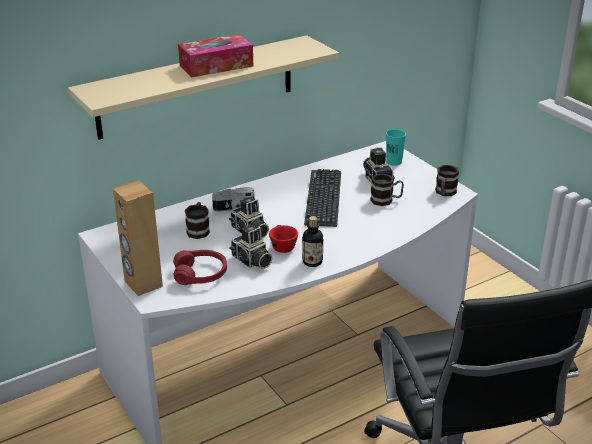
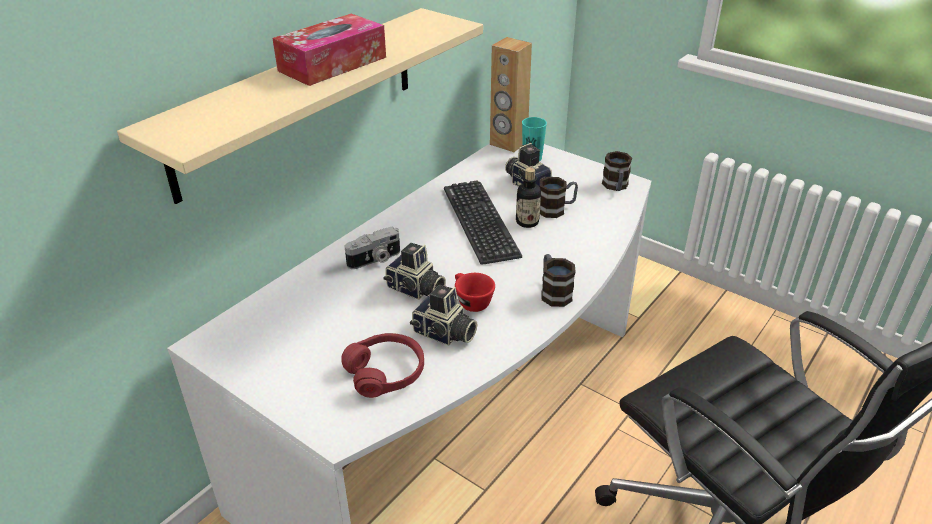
camera: 20 degrees left, 5 degrees up
(143, 284) = (310, 410): brown speaker -> brown speaker (508, 143)
(198, 229) = (344, 302): mug -> mug (553, 292)
(312, 262) = (524, 316): bottle -> bottle (527, 222)

